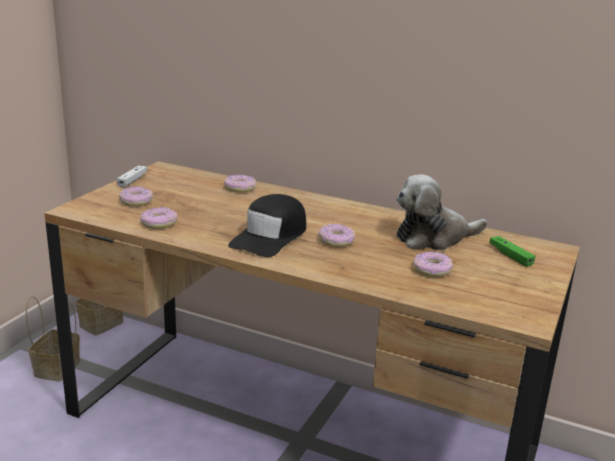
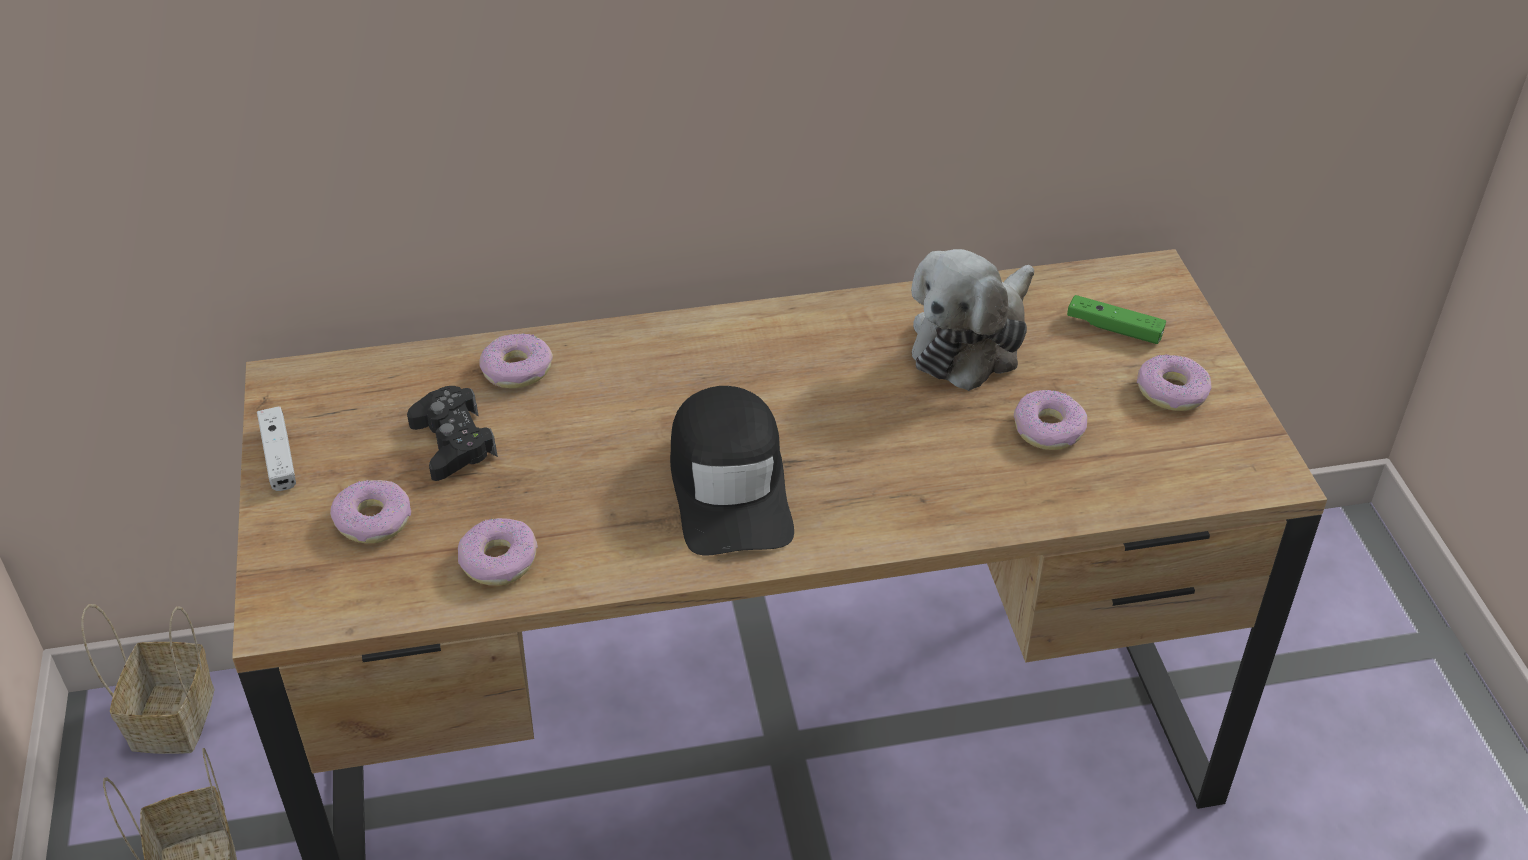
camera: 35 degrees left, 20 degrees up
(190, 195) = (453, 442): none -> black game controller
(336, 241) = (842, 435): donut -> donut (1172, 391)

